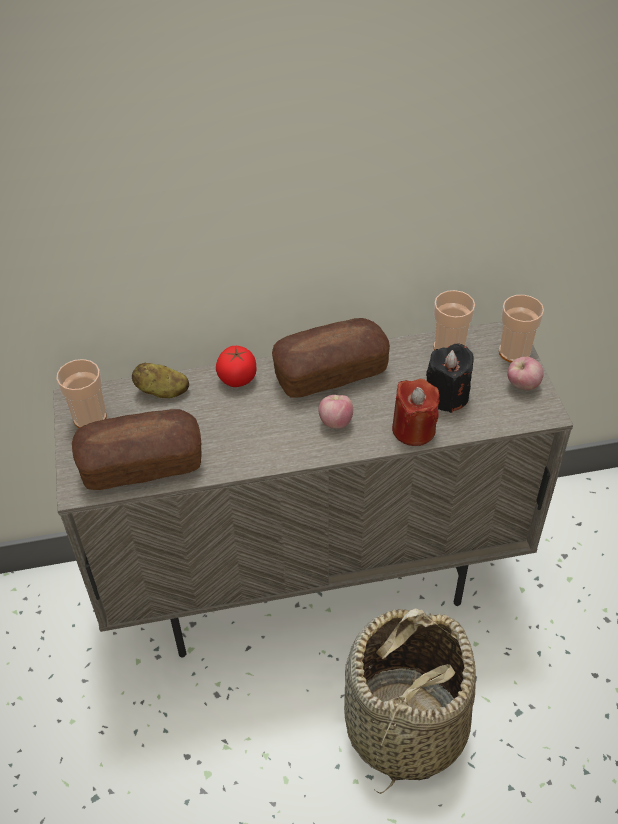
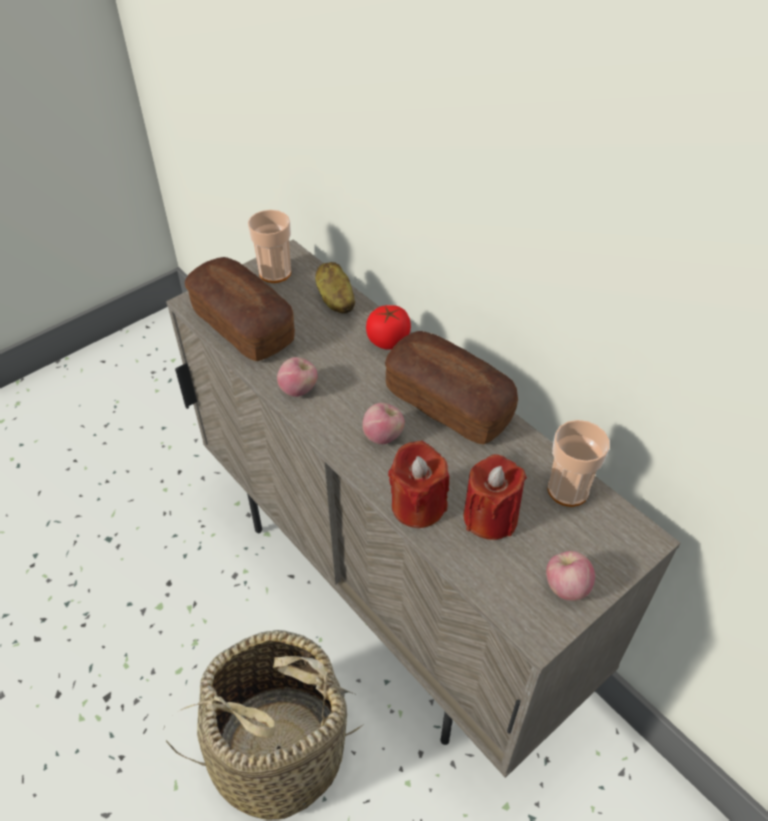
camera: 60 degrees right, 0 degrees up
(249, 454) = (299, 389): none -> apple
(447, 396) = (490, 517): black candle -> red candle
(514, 352) = (615, 558): cup -> none

